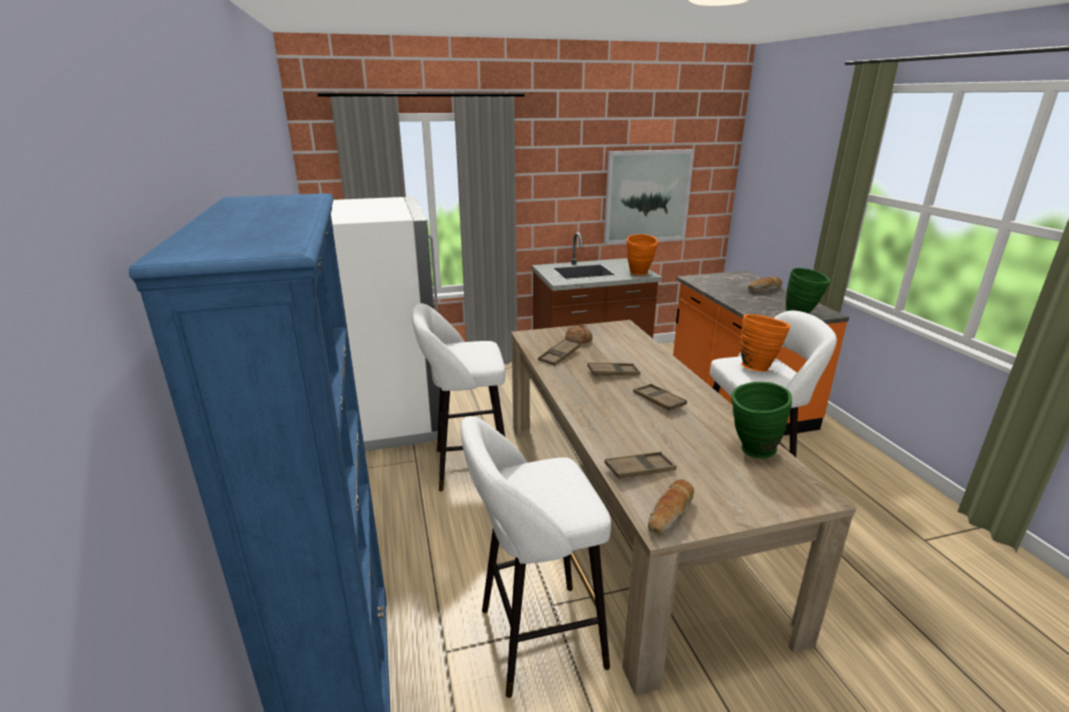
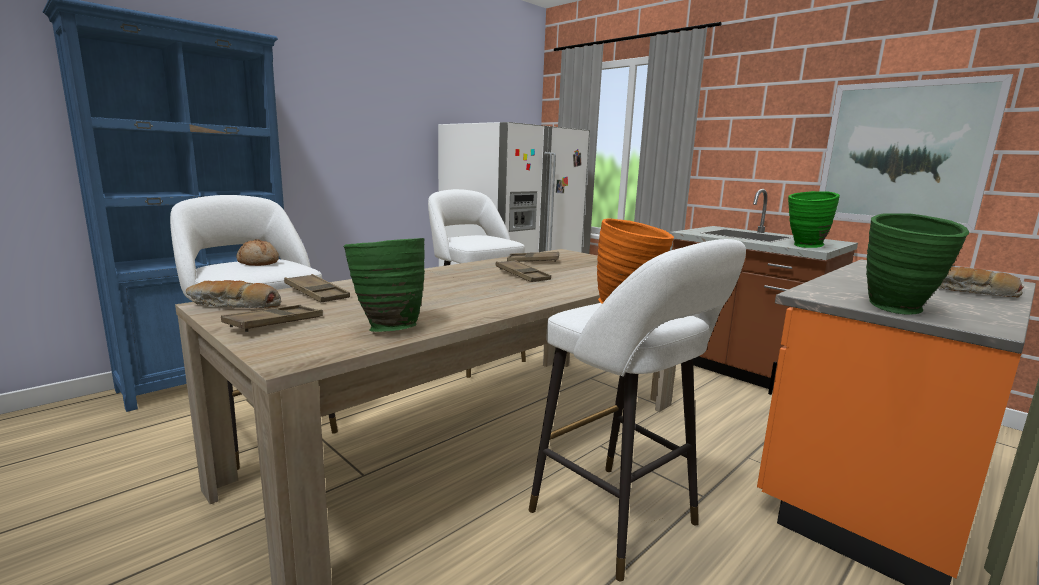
camera: 60 degrees right, 10 degrees down
(578, 340) = (584, 262): bread -> bread (258, 262)
(640, 274) = (805, 246): orange vase -> green vase
(658, 400) = (477, 291): brown tray -> brown tray (275, 323)

